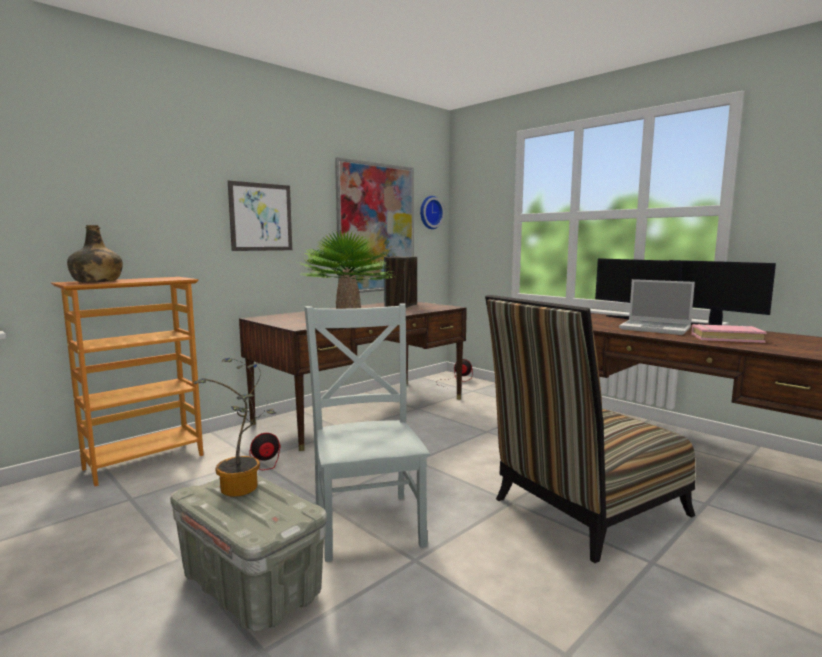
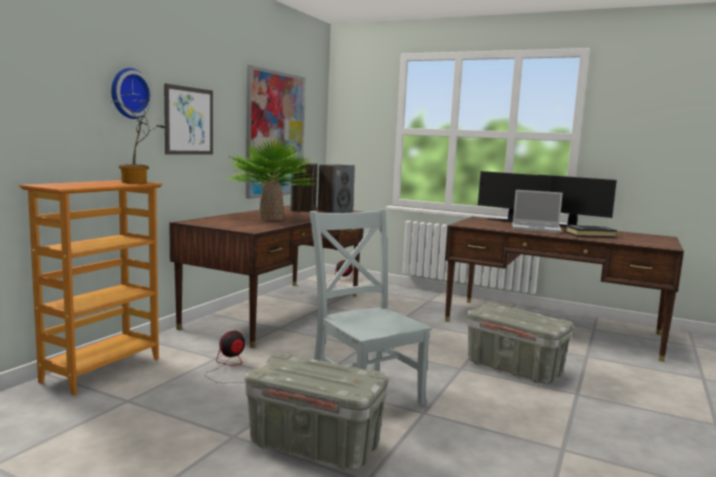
camera: 20 degrees left, 0 degrees up
(97, 281) = (68, 184): green bottle -> none
(243, 489) = (305, 366): potted plant -> potted plant (137, 182)
(429, 212) = (314, 120): wall clock -> wall clock (128, 93)
(432, 307) = (335, 211): none -> speaker
(583, 510) = (513, 368): chair -> grey storage box
(726, 338) = (589, 235): pink book -> black book

